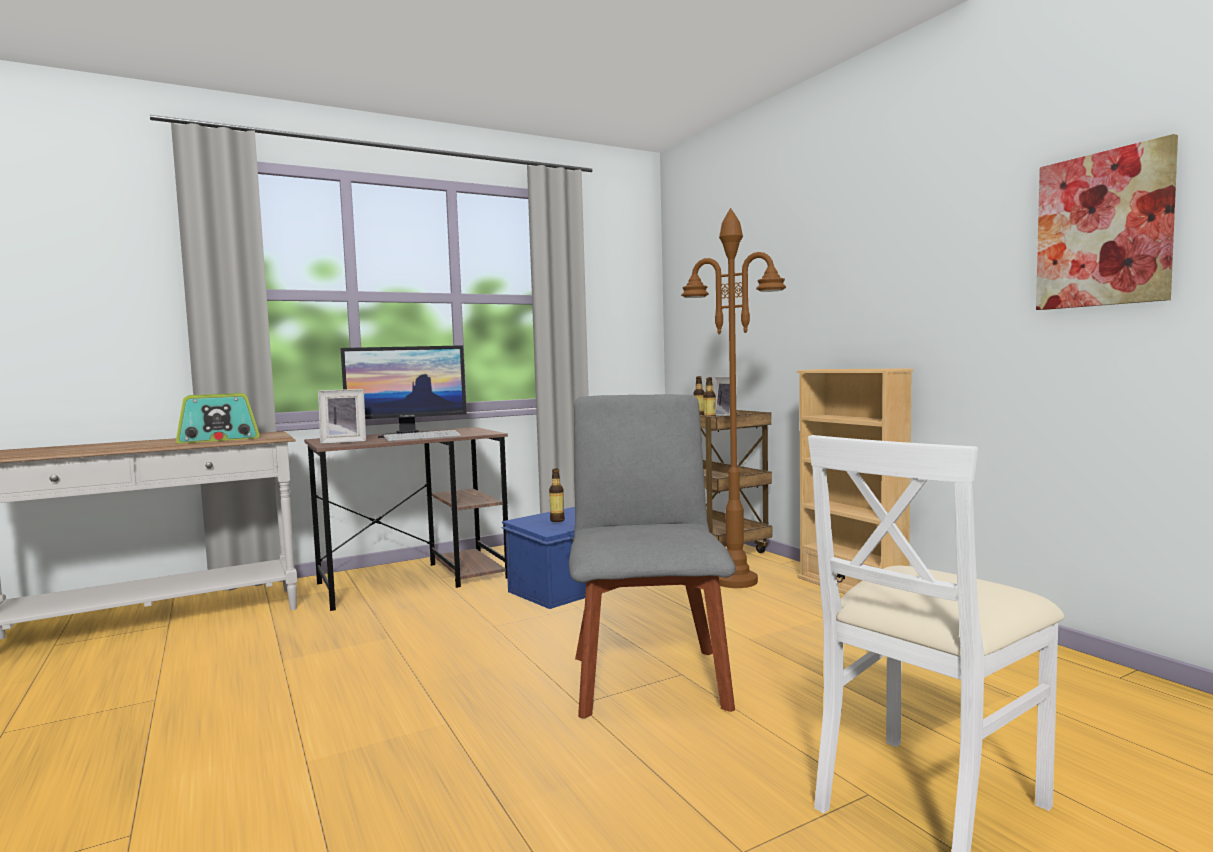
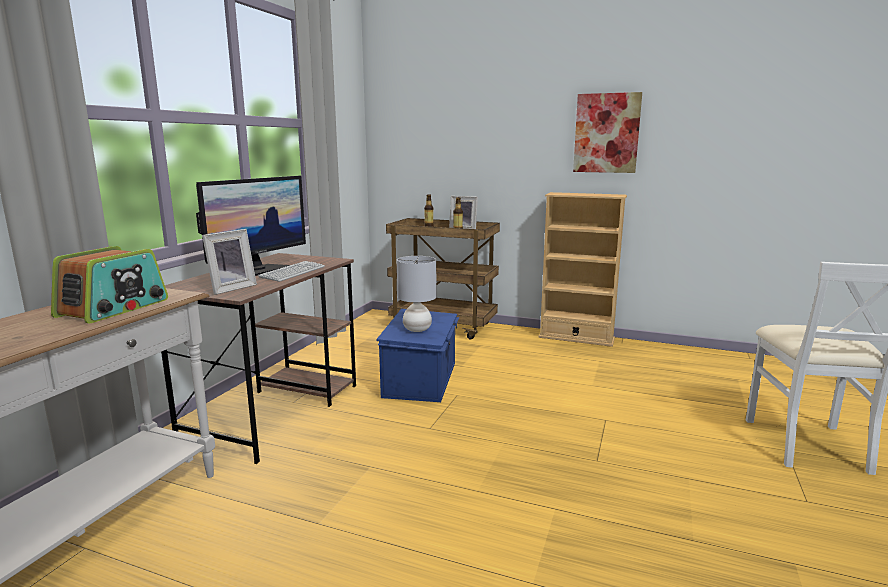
camera: 40 degrees left, 10 degrees up
(557, 520) = (417, 329): bottle -> grey table lamp
(649, 677) = (595, 428): grey chair -> none
(736, 581) = (511, 348): brown floor lamp -> none
(1103, 229) = (755, 121): picture -> picture (606, 133)

